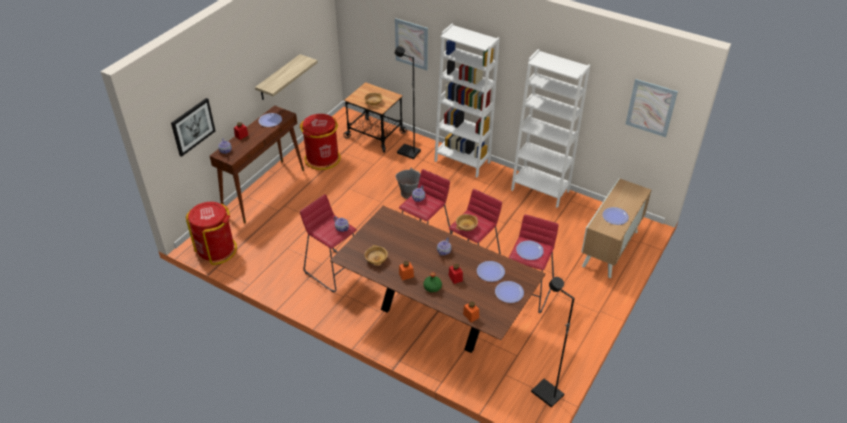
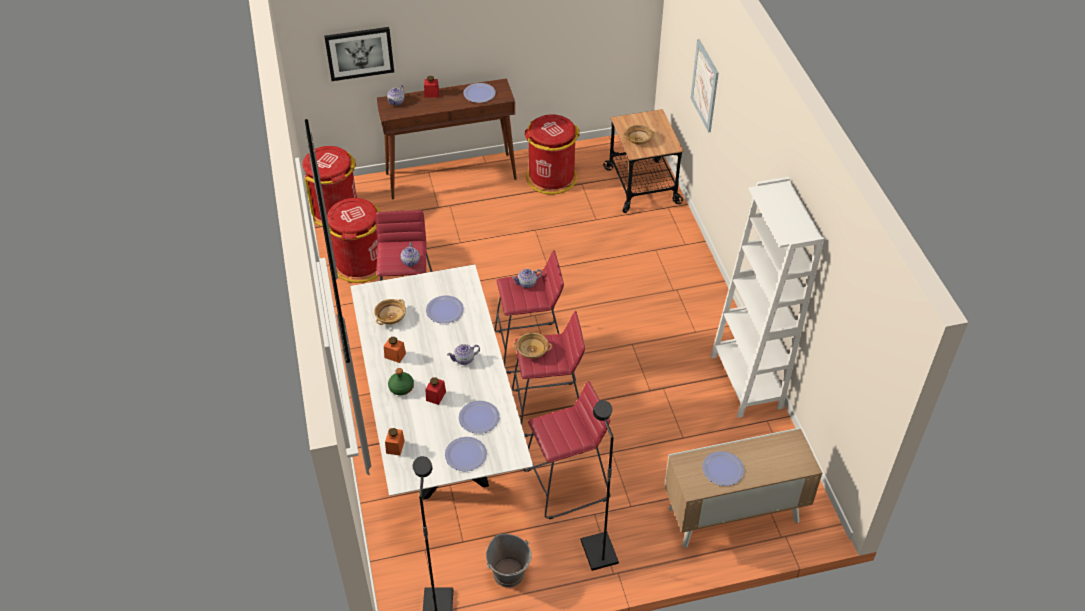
camera: 45 degrees right, 5 degrees up
(273, 267) = (360, 263): none -> red trash can
(279, 78) = (527, 47): shelf -> none
(408, 152) = (651, 230): black floor lamp -> black floor lamp (598, 552)
(409, 193) = (590, 278): grey bucket -> grey bucket (509, 573)
(436, 315) = (442, 432): brown dining table -> white dining table
(462, 161) = (699, 282): white bookcase -> none
(529, 251) = (560, 429): plate -> plate (445, 310)
(651, 107) = (865, 352): picture -> none

